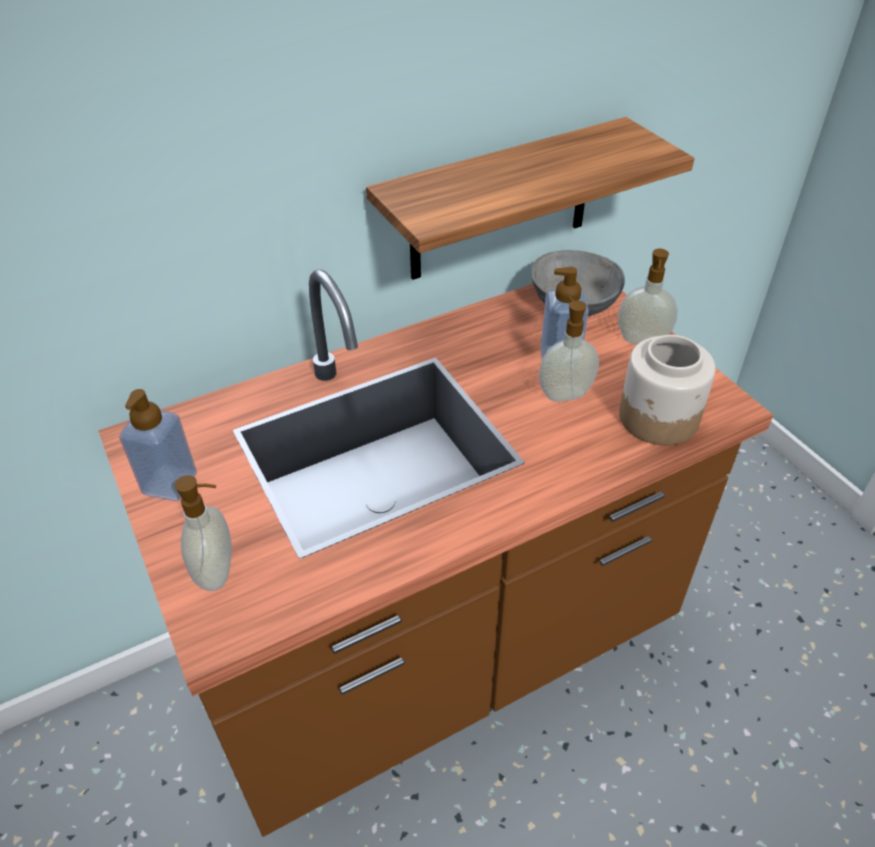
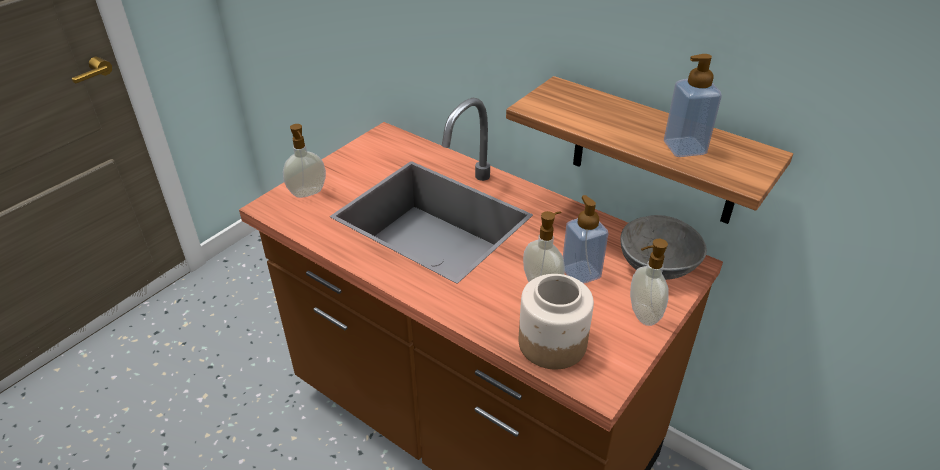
camera: 65 degrees right, 5 degrees down
(170, 483) = (359, 156): soap dispenser -> soap dispenser (684, 148)

